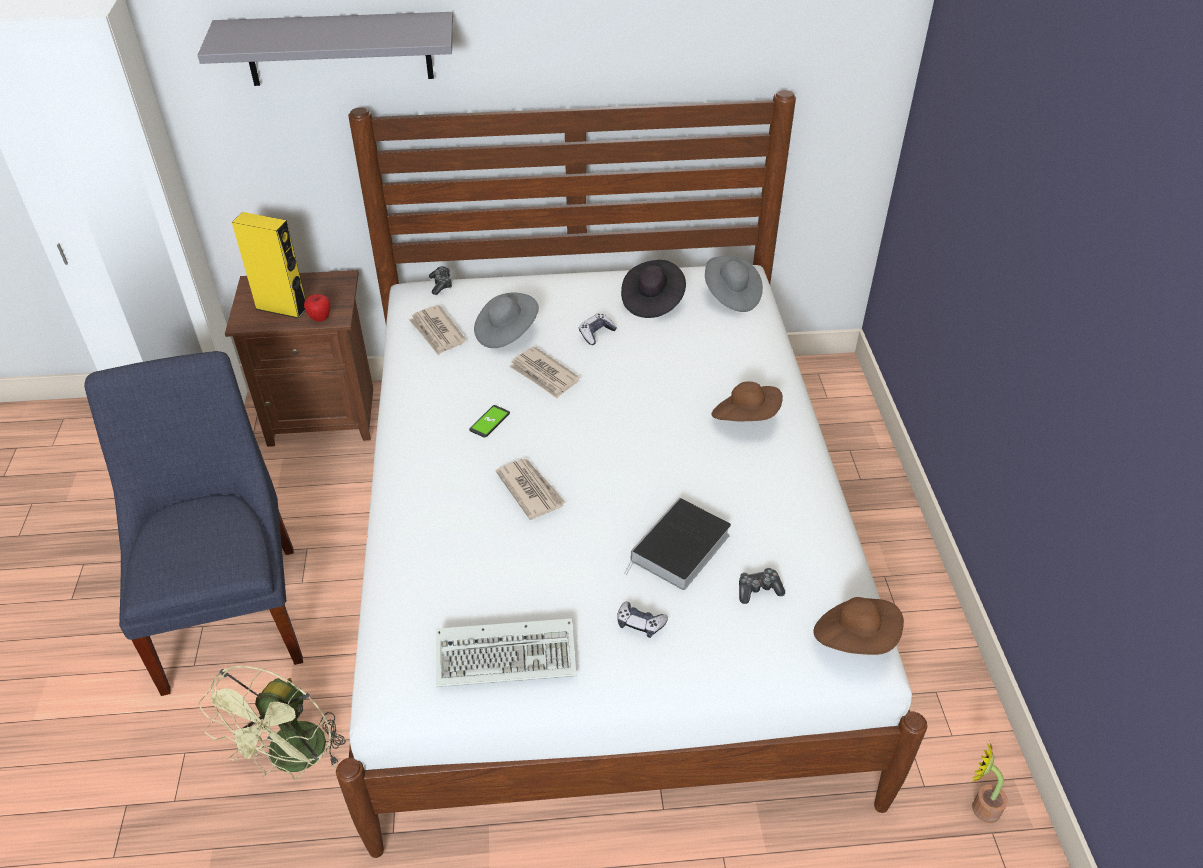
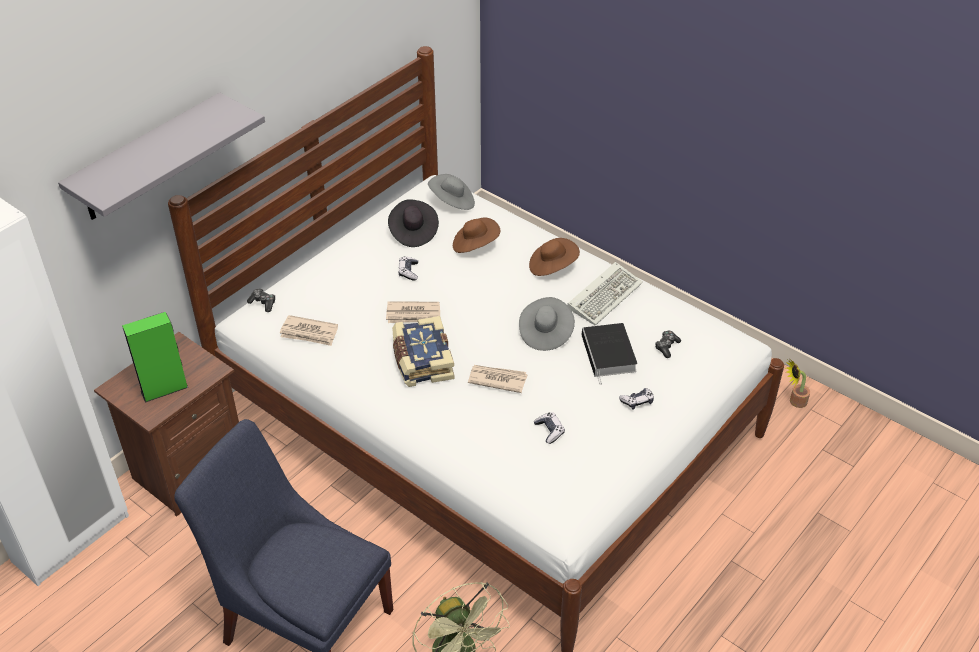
camera: 45 degrees left, 0 degrees up
(282, 308) = (164, 389): yellow speaker -> green speaker
(320, 318) = (204, 378): apple -> none
(489, 422) = (421, 361): phone -> book
(506, 333) = (353, 305): grey hat -> grey hat (545, 333)
(506, 580) = (549, 431): none -> game controller
(509, 655) = (599, 462): keyboard -> keyboard (605, 295)
(855, 638) = (731, 338): brown hat -> brown hat (475, 245)

